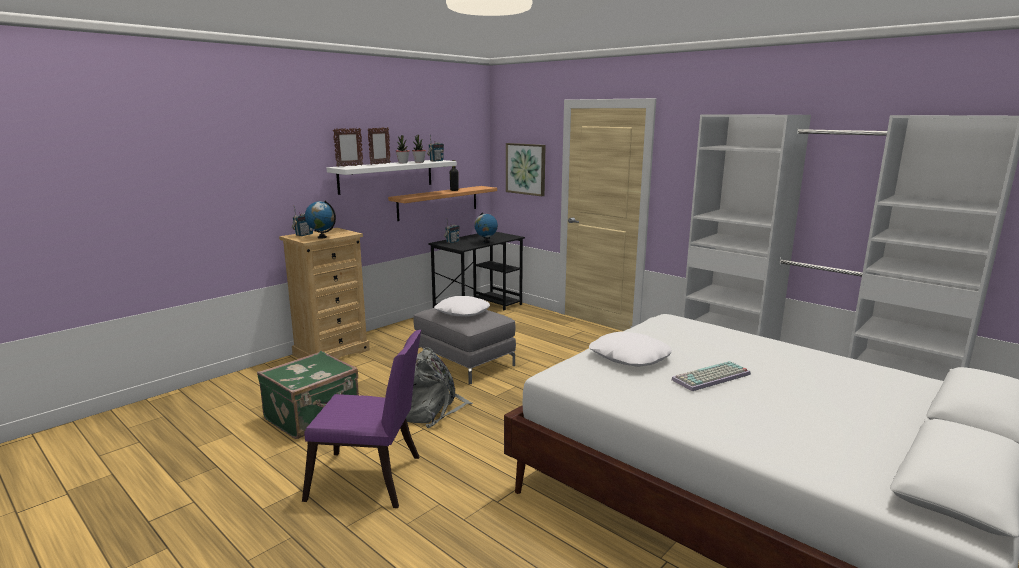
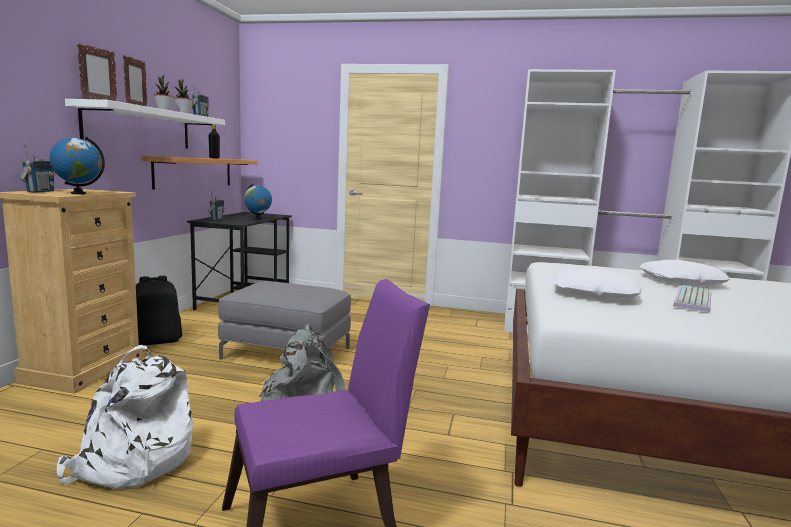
camera: 30 degrees left, 5 degrees down
(313, 416) = (132, 462): green suitcase -> white backpack
(388, 337) = (157, 341): none -> black backpack
(462, 312) = (288, 289): white pillow -> white pillow (681, 281)
(526, 169) = (291, 140): picture -> none

